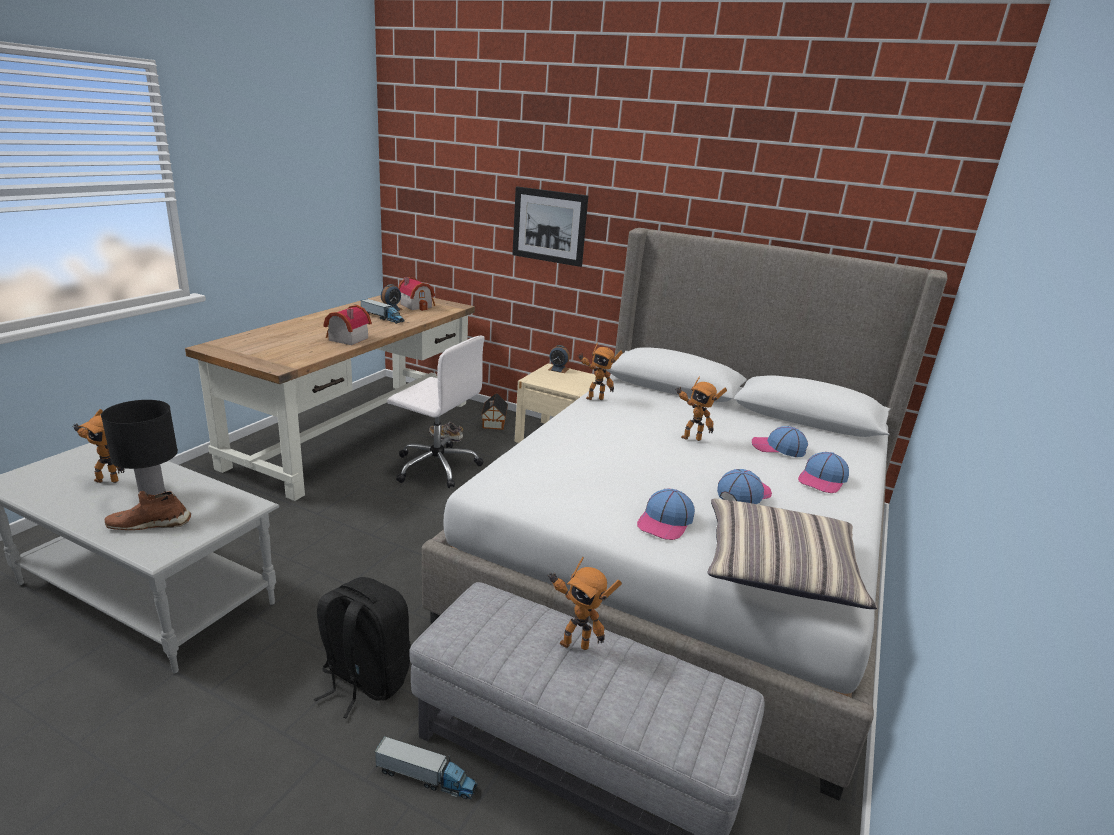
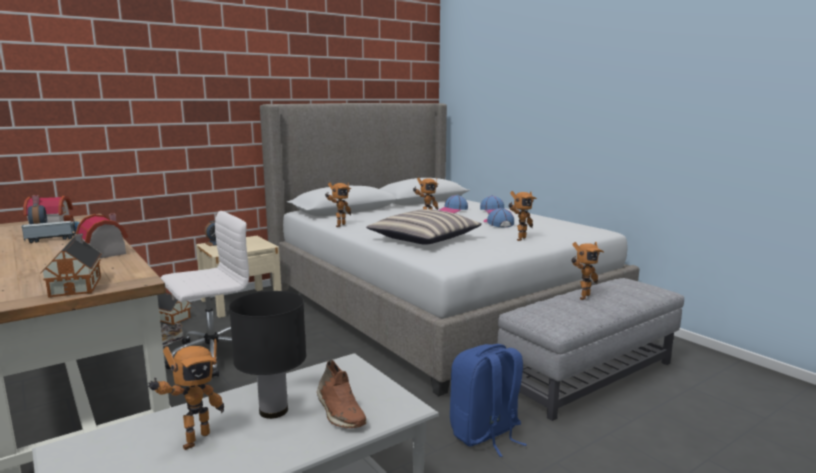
camera: 60 degrees left, 10 degrees down
(150, 524) = (339, 412): brown shoe -> brown shoe turned 45 degrees counterclockwise
(261, 354) = (77, 285): none -> toy house
(364, 680) = (485, 434): black backpack -> blue backpack
(426, 778) = (588, 424): toy truck -> none
(549, 226) = (172, 116): picture -> none
(665, 522) = (519, 239): cap -> toy robot
(780, 567) = (571, 231): pillow -> pillow (424, 238)

